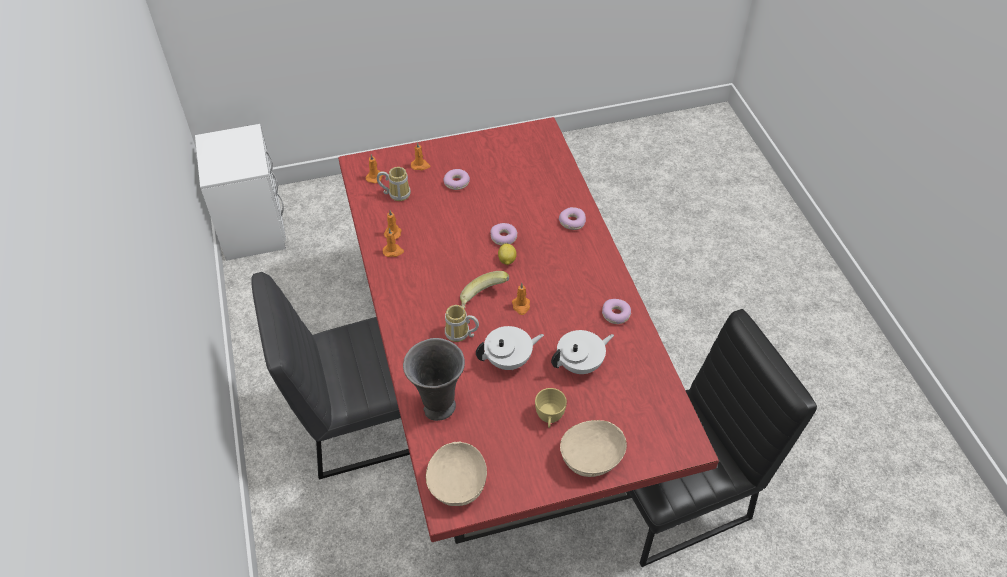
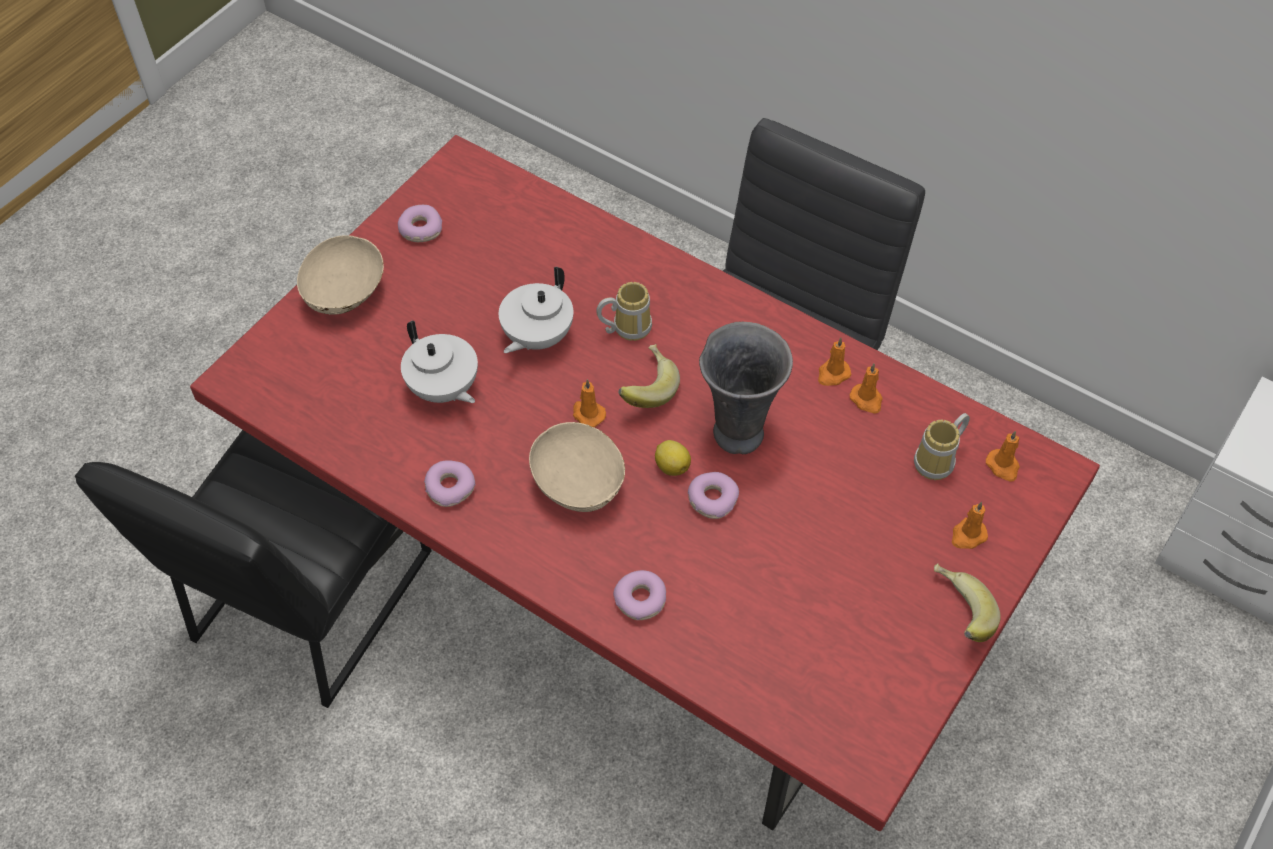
camera: 140 degrees right, 5 degrees up
(438, 408) = (566, 237): grey vase -> grey vase (738, 431)
(456, 183) = (880, 544): donut -> donut (420, 229)
(457, 148) = (956, 613): none -> banana
(457, 484) = (471, 185): beige bowl -> beige bowl (579, 484)
(549, 418) = (428, 304): yellow cup -> none
(580, 364) = (443, 389): white teapot -> white teapot turned 60 degrees counterclockwise

